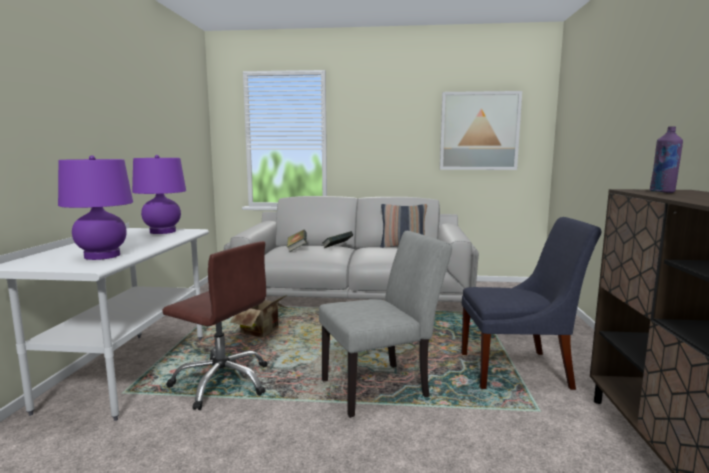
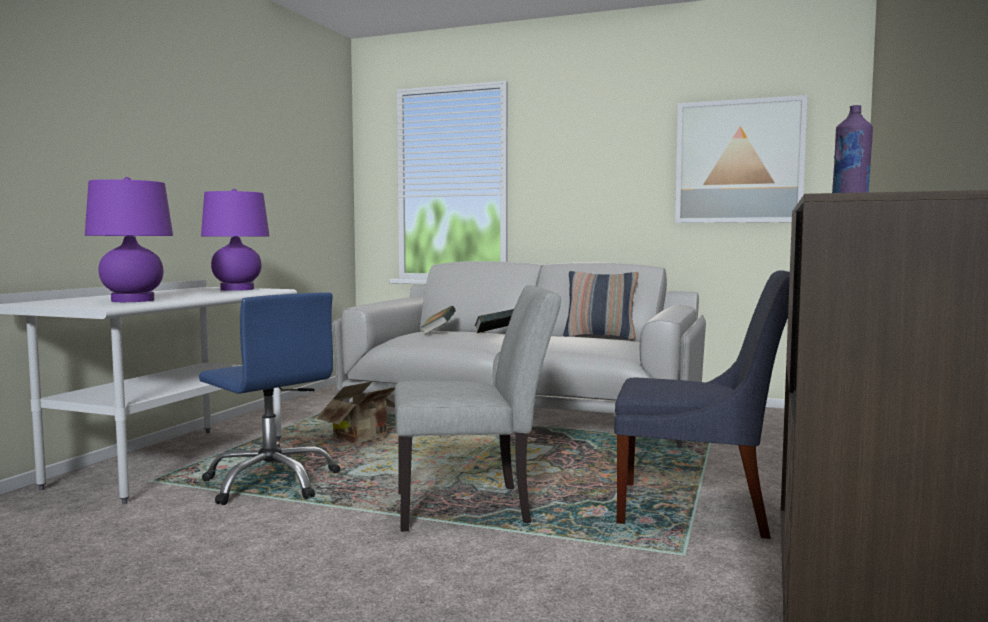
camera: 15 degrees right, 5 degrees down
(222, 382) = (272, 482): brown office chair -> blue office chair

